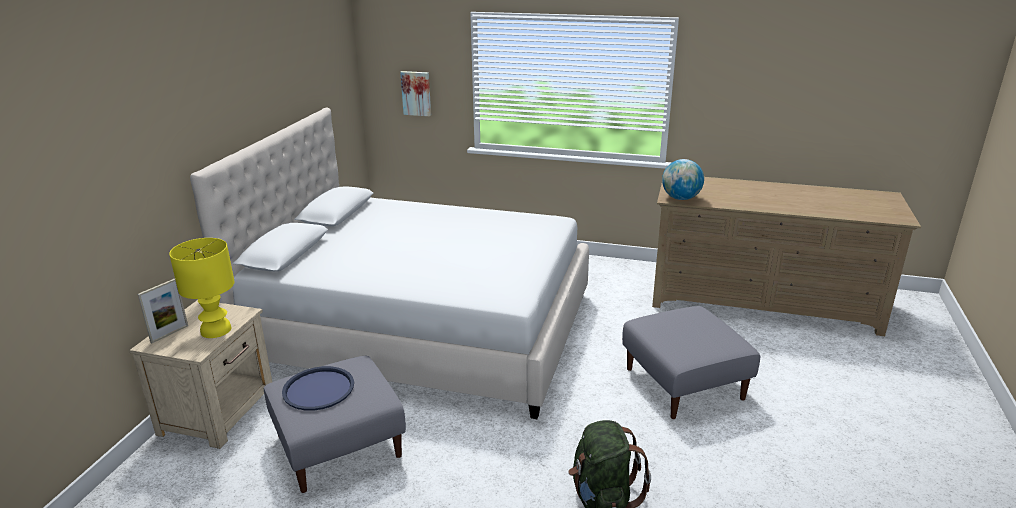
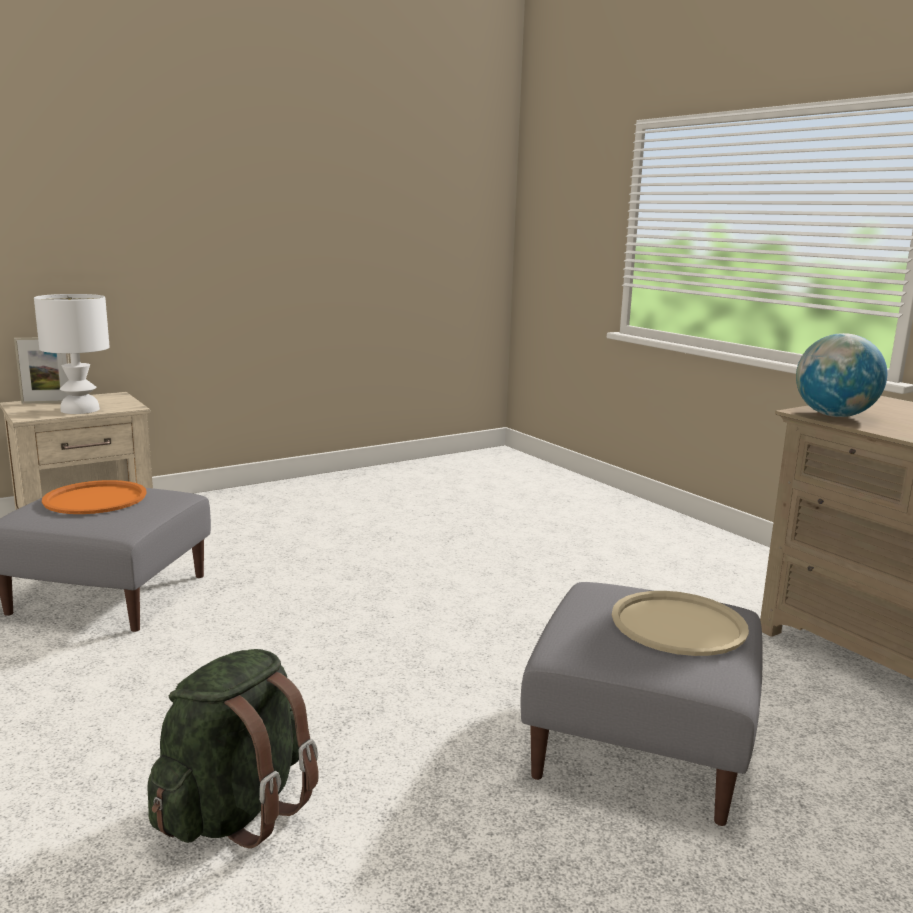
camera: 40 degrees right, 10 degrees down
(216, 330) = (81, 409): yellow table lamp -> white table lamp
(318, 389) = (95, 499): blue tray -> orange tray
(416, 93) = (566, 247): picture -> none
(422, 328) = (389, 535): white bed -> none
(695, 326) = (678, 624): none -> beige tray

